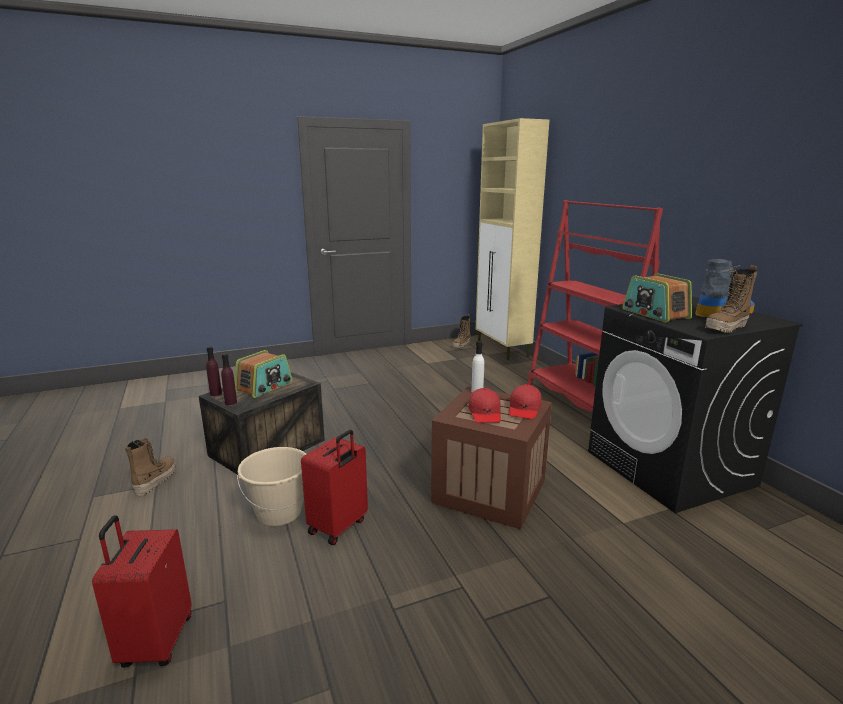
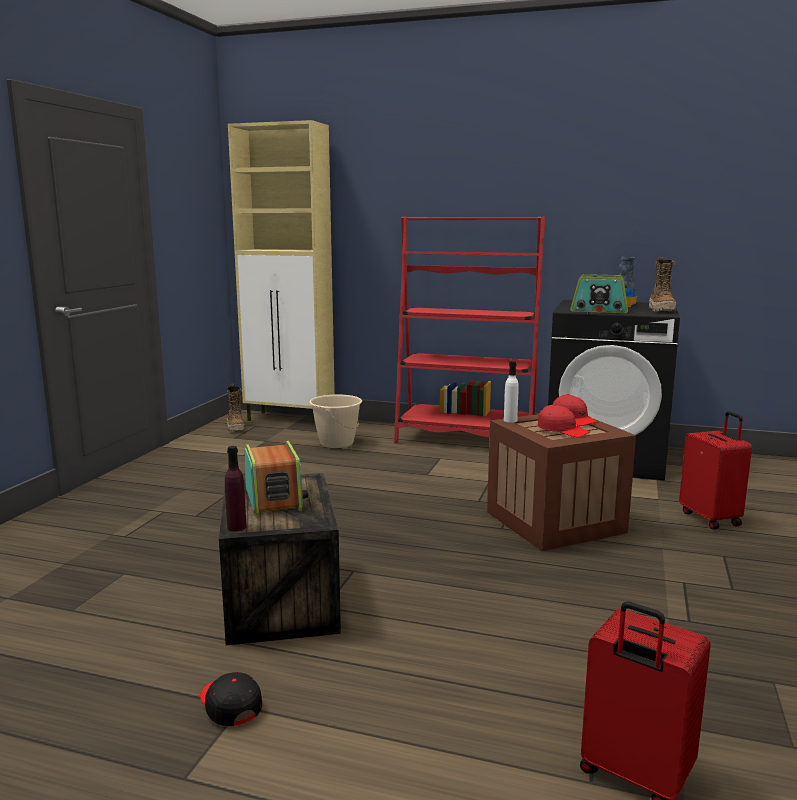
camera: 50 degrees left, 5 degrees down
(155, 481) = (230, 705): boot -> black cap
(231, 402) = (289, 525): purple bottle -> none
(279, 513) = (456, 632): beige bucket -> beige bucket (336, 443)
(338, 527) = (527, 606): red suitcase -> red suitcase (711, 518)

